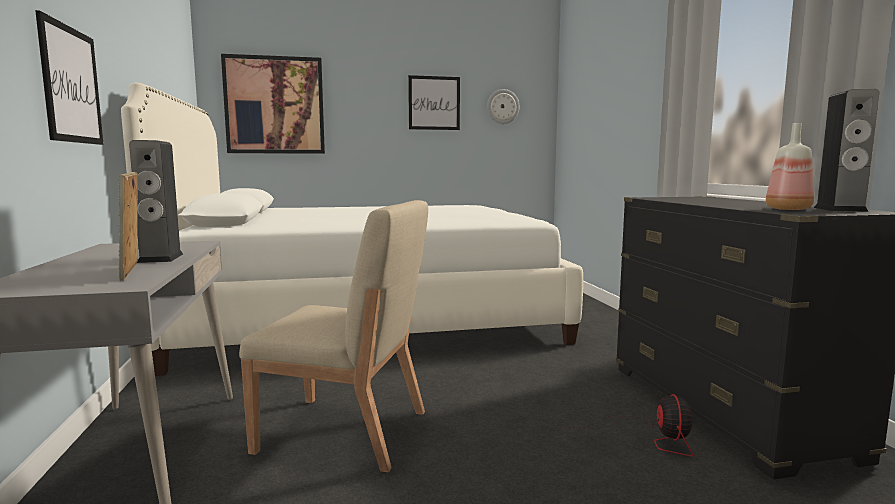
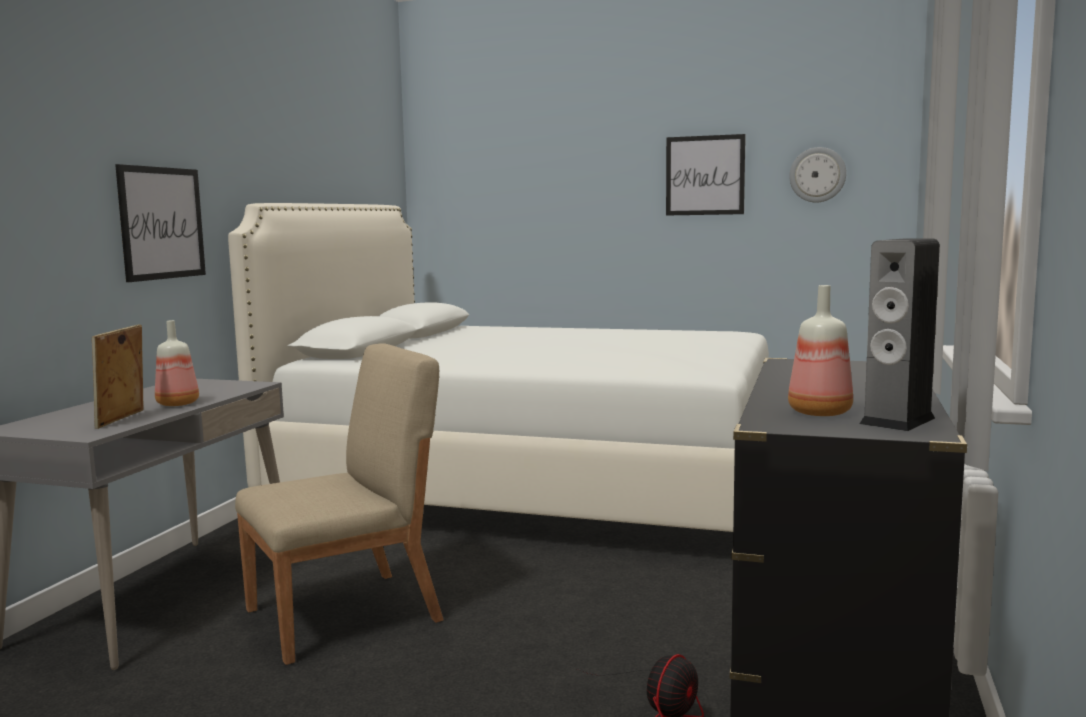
camera: 30 degrees right, 0 degrees up
(161, 258) = (179, 404): speaker -> bottle
(274, 105) = (491, 190): picture -> none
(345, 432) = (346, 614): beige chair -> beige chair turned 75 degrees counterclockwise

